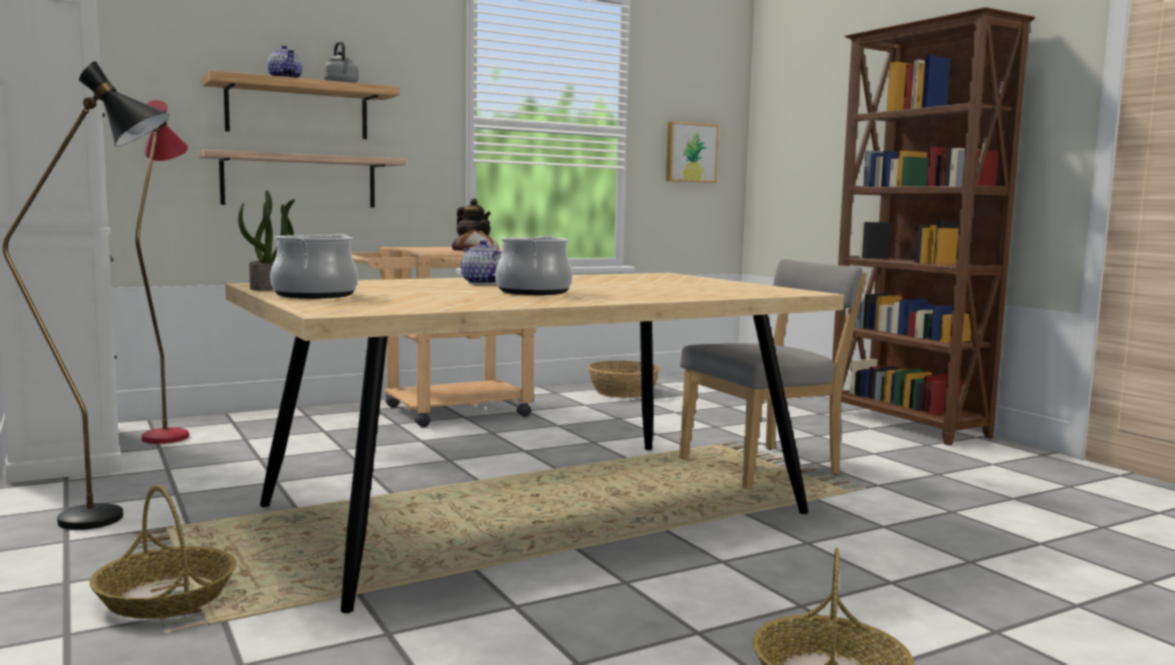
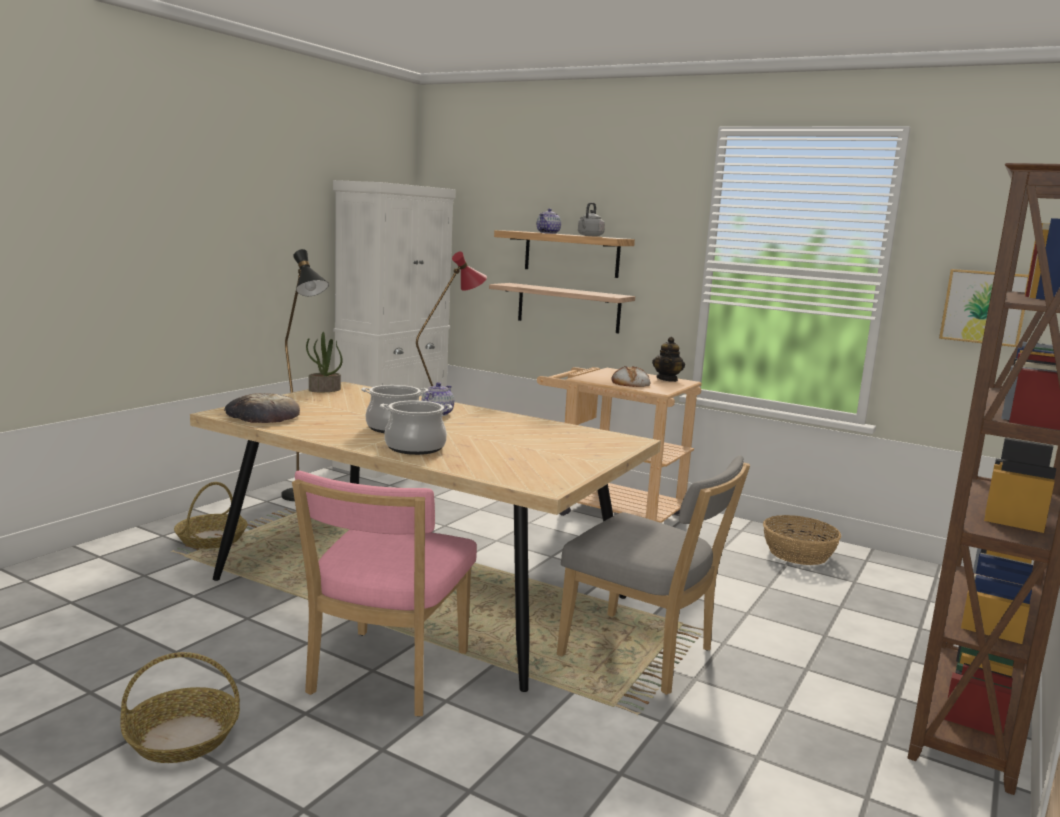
camera: 60 degrees right, 5 degrees up
(314, 295) = (299, 400): cooking pot -> cooking pot (415, 447)
(385, 305) = (262, 415): none -> bread
(741, 558) = (385, 676): none -> pink chair

